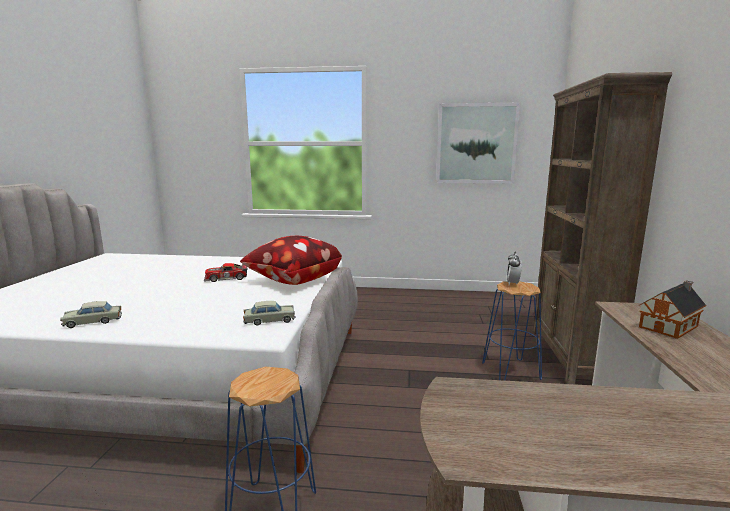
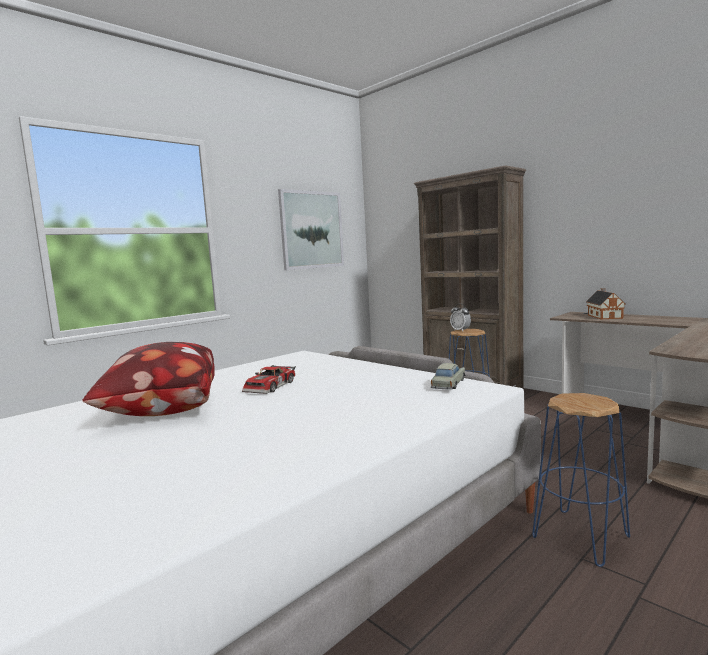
camera: 50 degrees left, 5 degrees down
(93, 322) = (322, 451): beige toy car -> none
(292, 280) = (339, 368): pillow -> pillow (161, 411)

